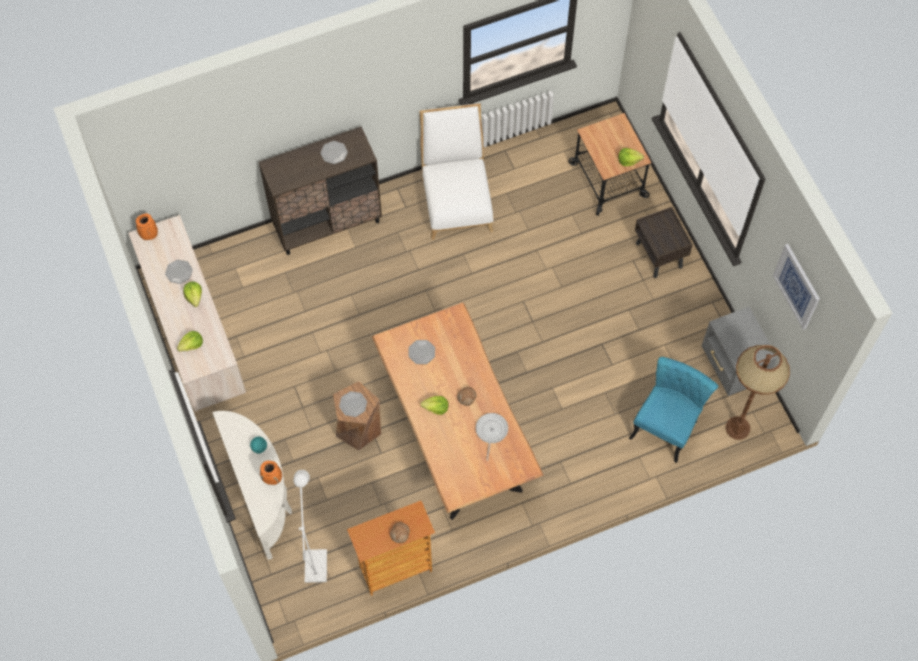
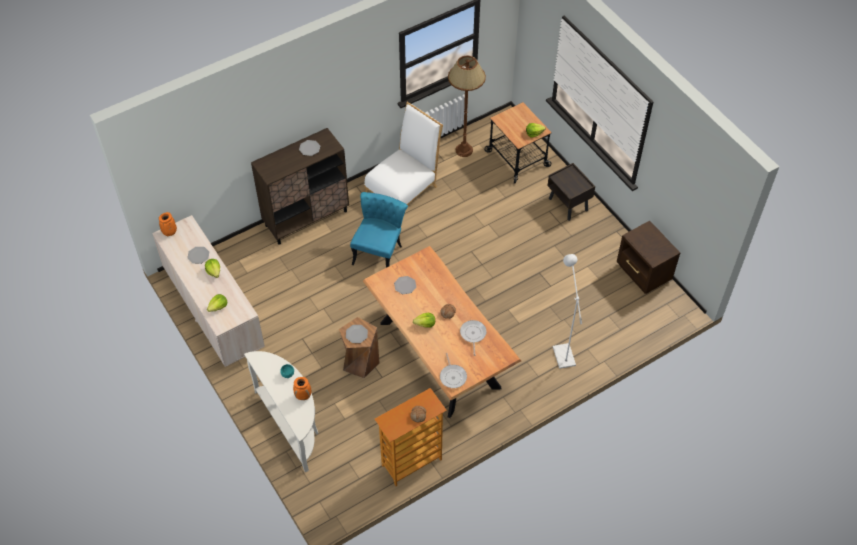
camera: 10 degrees left, 10 degrees down
(315, 559) = (344, 465): white floor lamp -> white floor lamp (562, 351)
(455, 482) = (453, 376): none -> frying pan
(456, 199) = (404, 187): white chair -> white chair turned 60 degrees clockwise
(667, 424) = (603, 322): turquoise chair -> turquoise chair (379, 251)
(732, 367) = (643, 274): grey nightstand -> brown nightstand
(737, 428) = (658, 317): brown floor lamp -> brown floor lamp (464, 150)
(797, 286) = (692, 181): picture -> none

